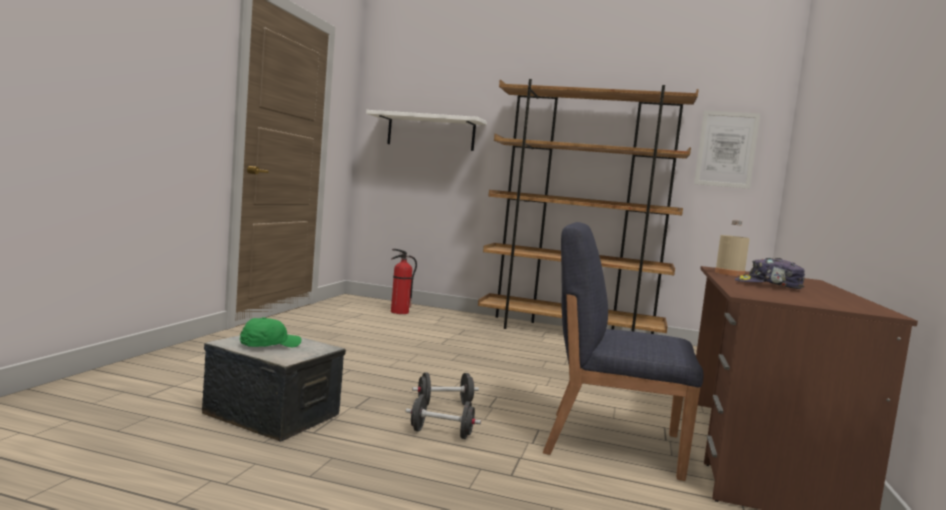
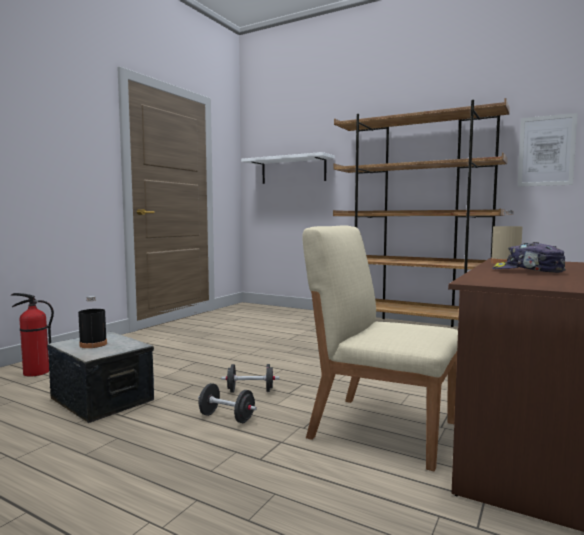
camera: 15 degrees right, 0 degrees up
(269, 345) = (93, 344): green cap -> black bottle
(399, 312) = (274, 314): fire extinguisher -> fire extinguisher (35, 372)
(611, 442) = (381, 428): blue chair -> beige chair

